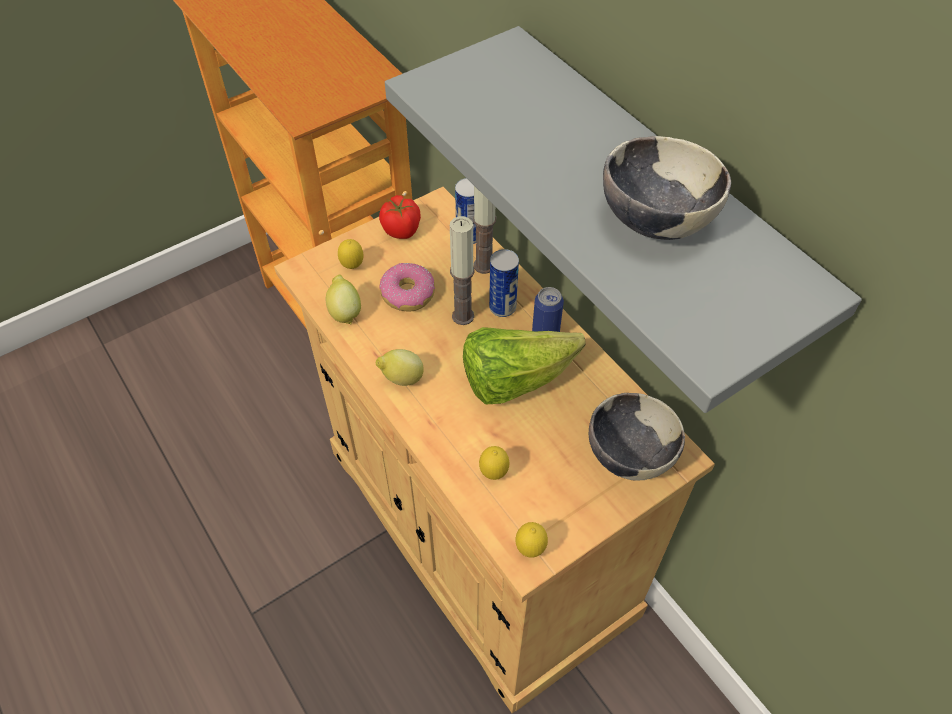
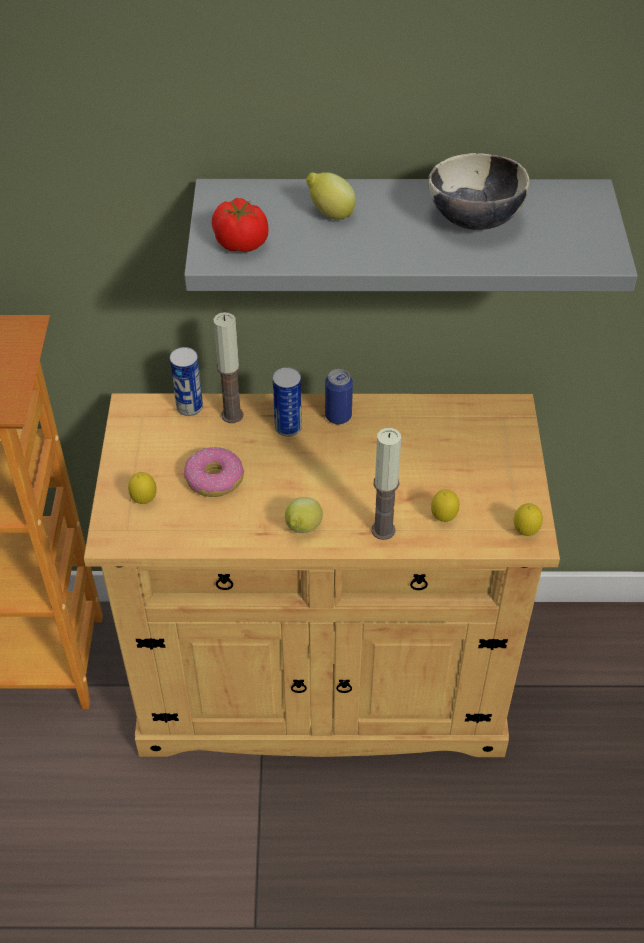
camera: 55 degrees left, 5 degrees down
(345, 312) = (193, 531): lemon -> lemon (330, 214)
(401, 230) = (135, 446): tomato -> tomato (241, 244)
(463, 316) = (273, 456): candle -> candle (383, 530)
(514, 380) = (367, 459): lettuce -> none
(629, 455) = (490, 433): bowl -> none

